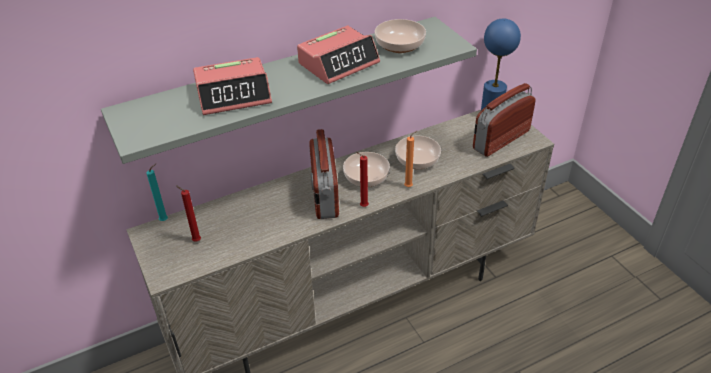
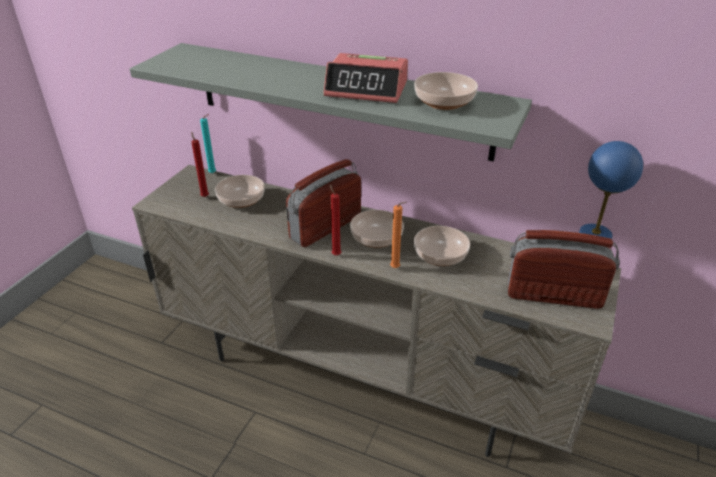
camera: 50 degrees right, 5 degrees down
(231, 221) = (242, 200): none -> bowl
(234, 95) = (256, 71): alarm clock -> none

